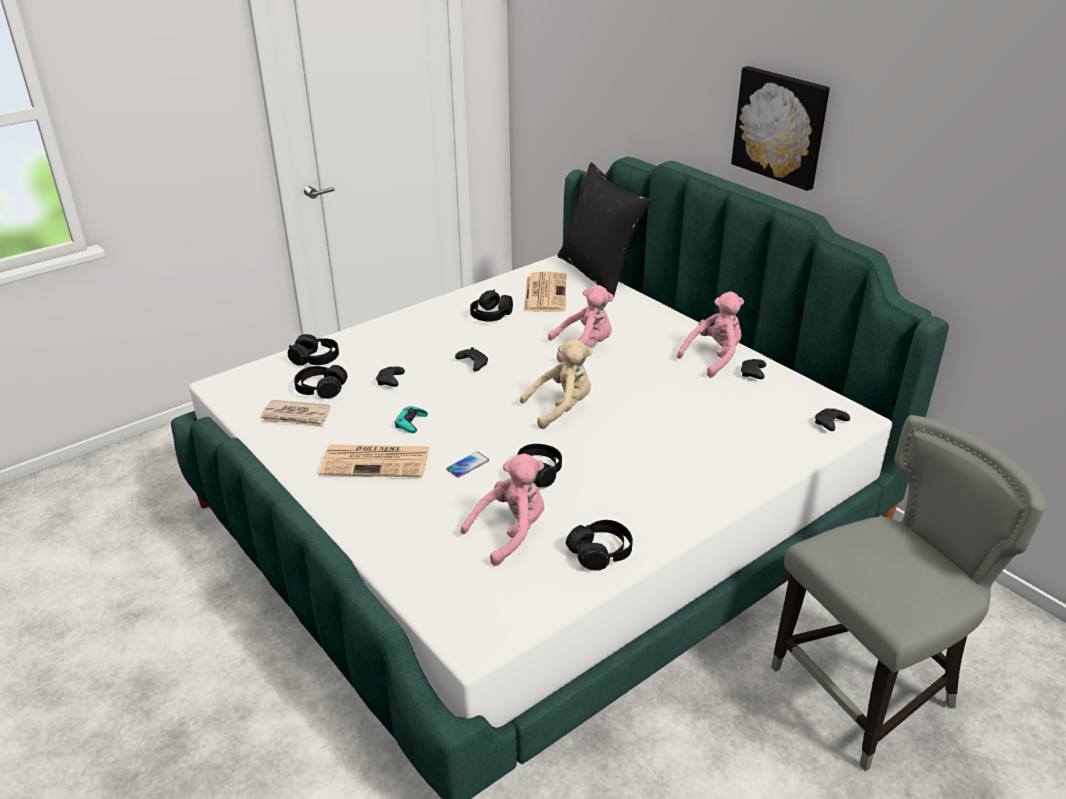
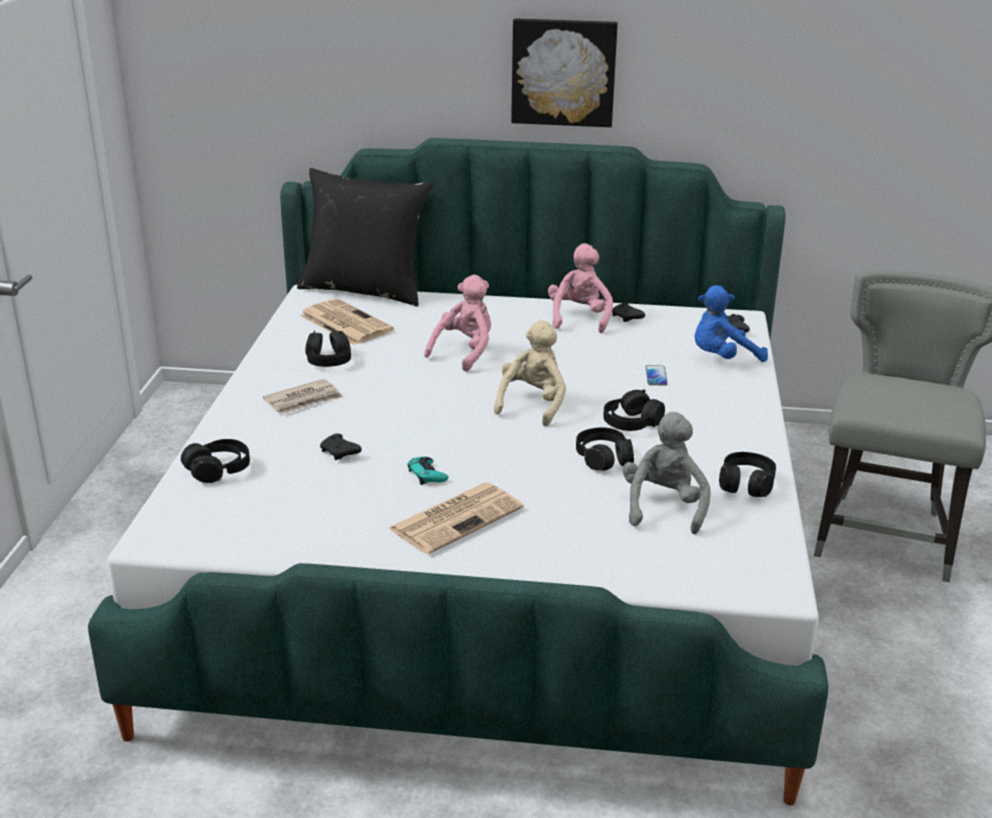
camera: 45 degrees left, 5 degrees down
(296, 416) = (302, 524): newspaper -> newspaper (304, 400)
(321, 389) = (280, 491): black headphones -> black headphones (632, 423)
(467, 465) = (539, 480): phone -> phone (656, 376)
(472, 364) = (390, 405): black game controller -> none
(511, 533) = (664, 507): pink plush toy -> grey plush toy
(773, 443) = (722, 358): none -> blue plush toy

